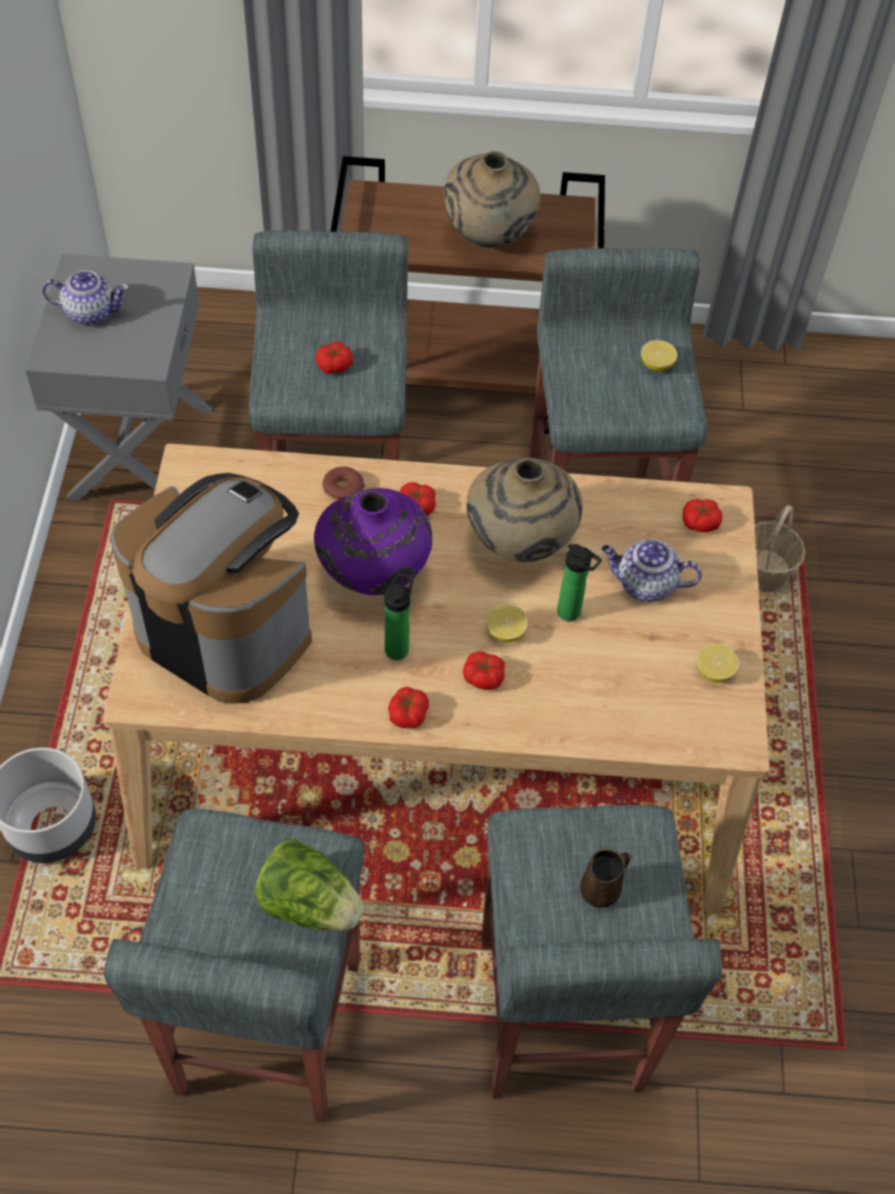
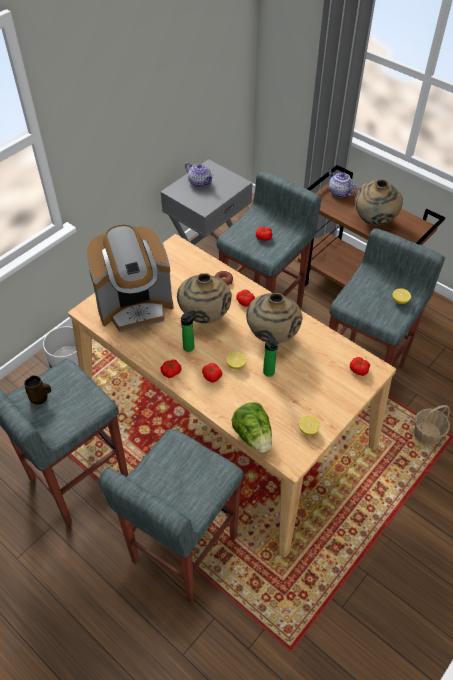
camera: 40 degrees right, 5 degrees down
(224, 629) = (135, 306): coffee machine -> coffee machine turned 90 degrees clockwise
(309, 903) = (76, 416): lettuce -> lettuce (253, 436)
(373, 577) = (204, 317): purple vase -> beige vase
(601, 889) = (184, 482): brown mug -> brown mug (40, 398)
(644, 584) = (310, 380): teapot -> teapot (339, 192)

